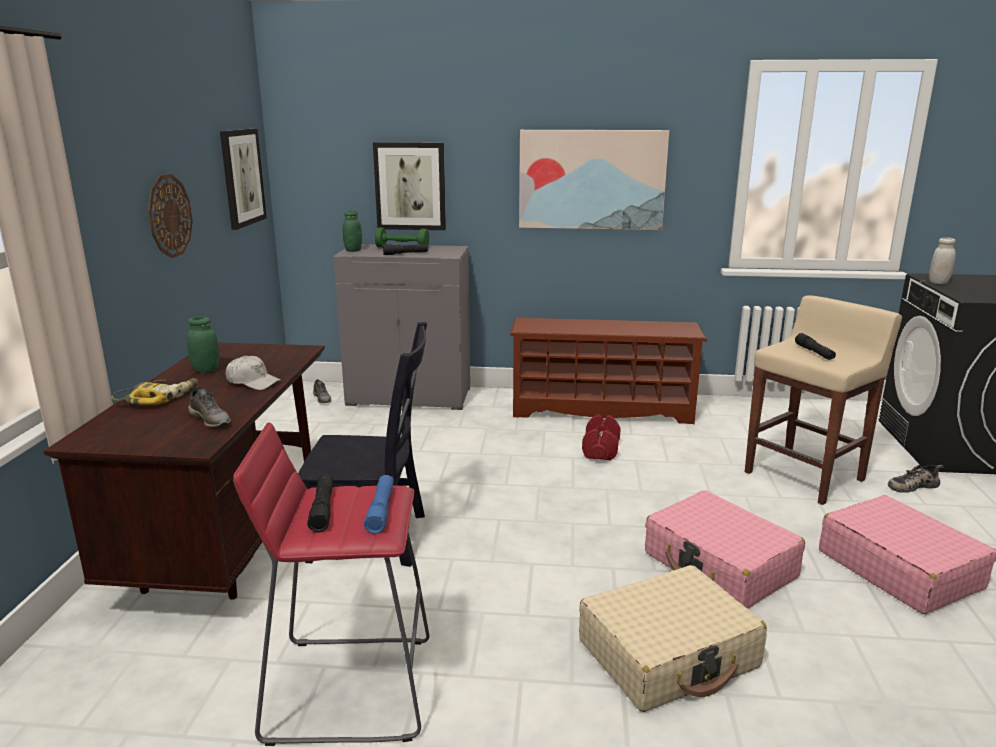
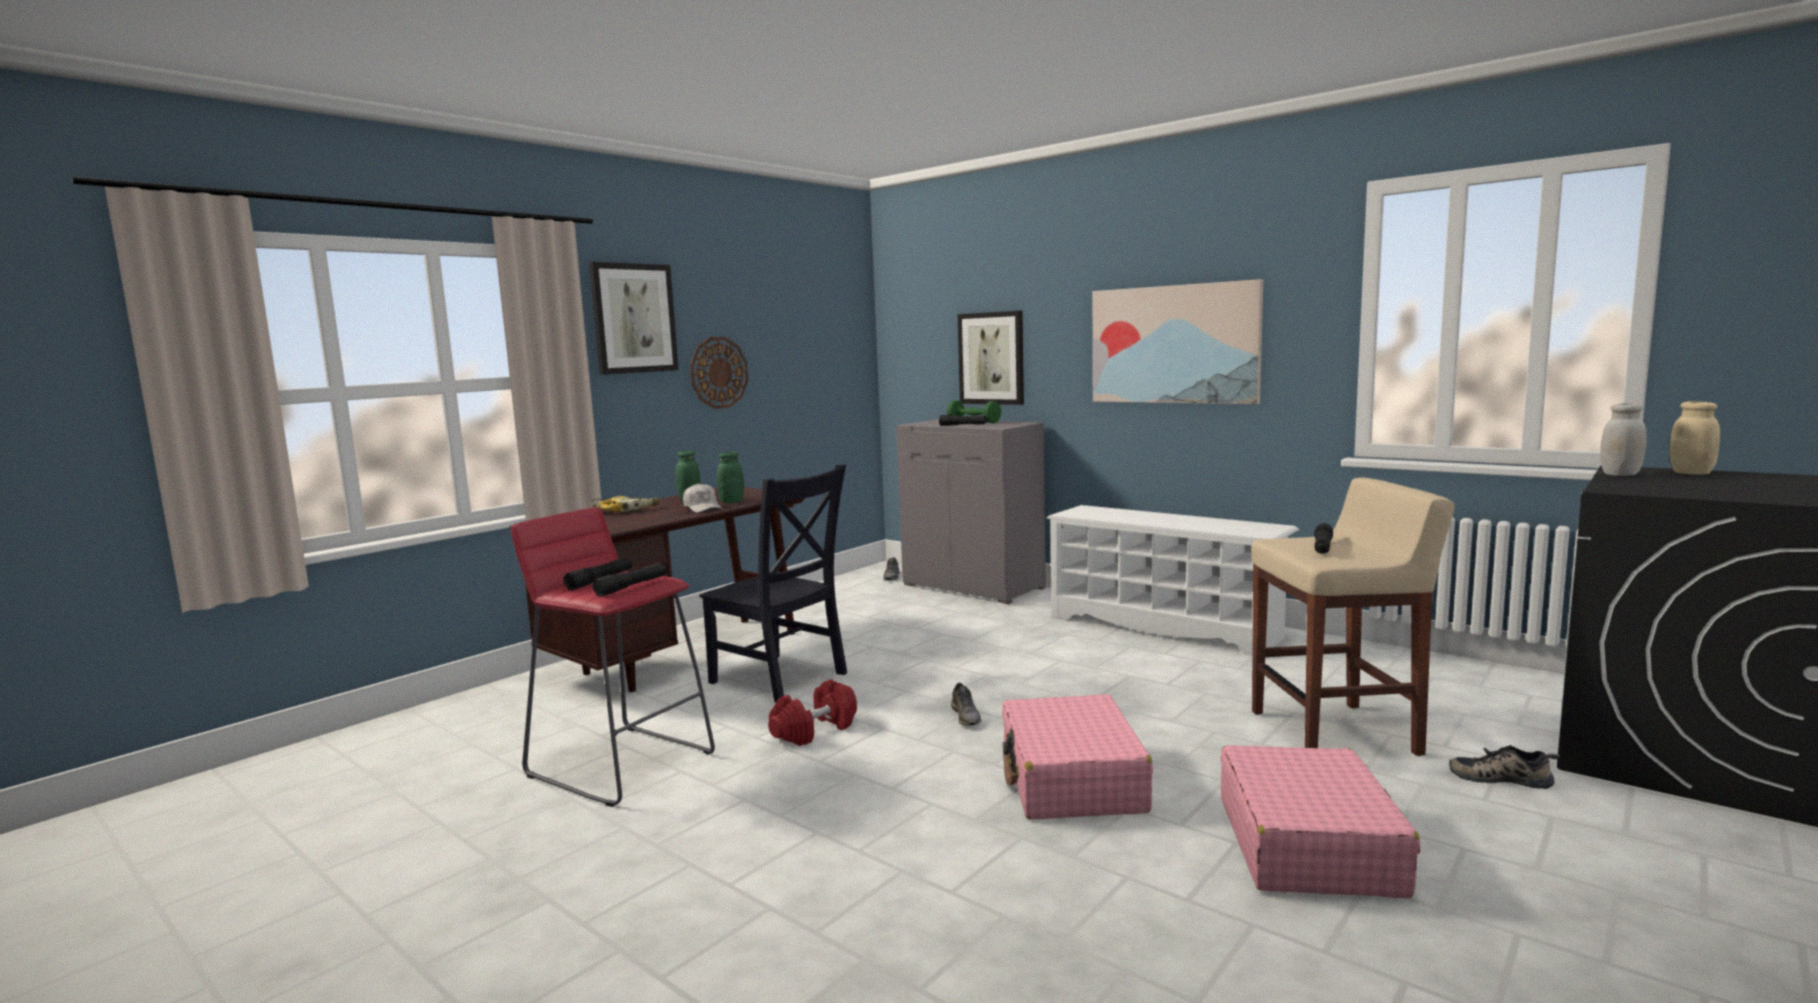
camera: 35 degrees right, 10 degrees down
(211, 419) = (628, 523): grey shoe -> grey shoe (966, 716)
(242, 177) = (830, 349): picture -> picture (633, 318)
(353, 250) = (924, 422): green jar -> green jar (731, 502)
(381, 510) = (631, 586): blue flashlight -> black flashlight
(601, 450) = (1104, 660): red dumbbell -> red dumbbell (814, 731)
(602, 410) = (1165, 627): brown shoe rack -> white shoe rack
(668, 654) = (897, 825): beige suitcase -> none
(963, 278) = (1691, 473): none -> beige jar

